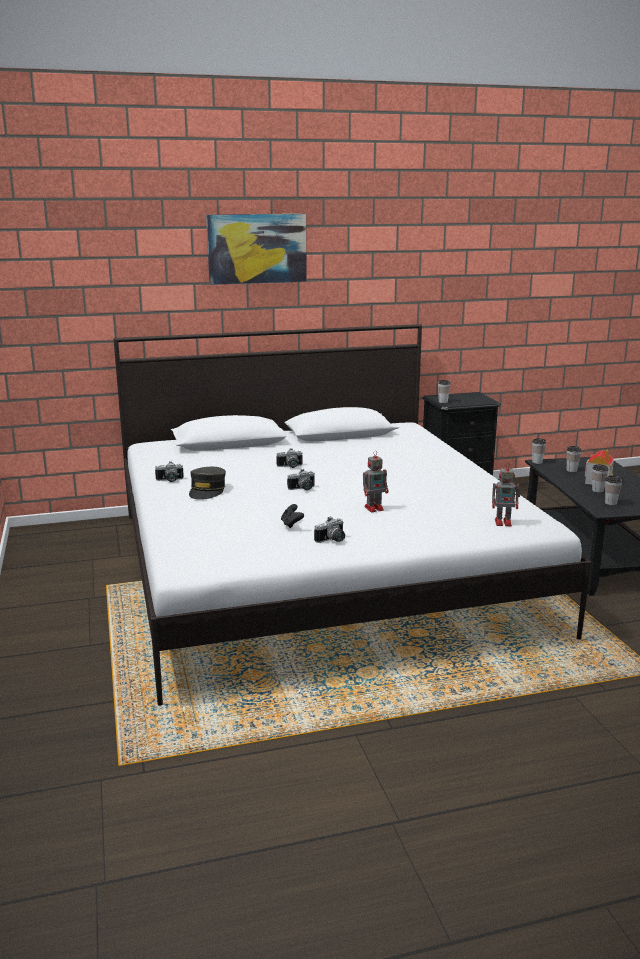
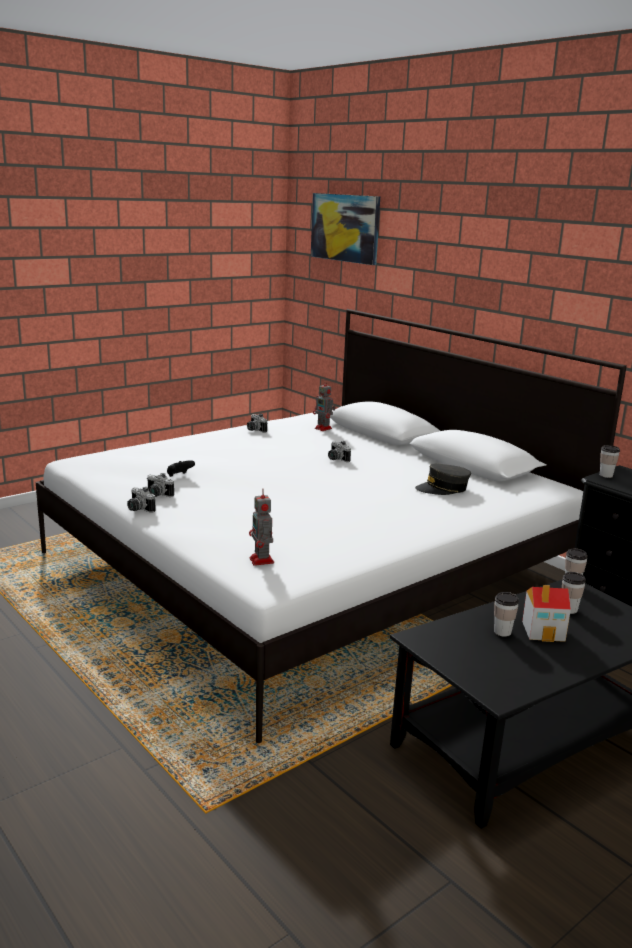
camera: 65 degrees right, 0 degrees up
(207, 490) = (241, 443): grey cap -> grey cap (443, 488)
(257, 248) = (466, 239): picture -> picture (345, 228)
(303, 489) = (276, 470): camera -> camera (138, 509)
(375, 508) = (253, 502): toy robot -> toy robot (324, 428)
(610, 503) = (459, 643): cup -> none

